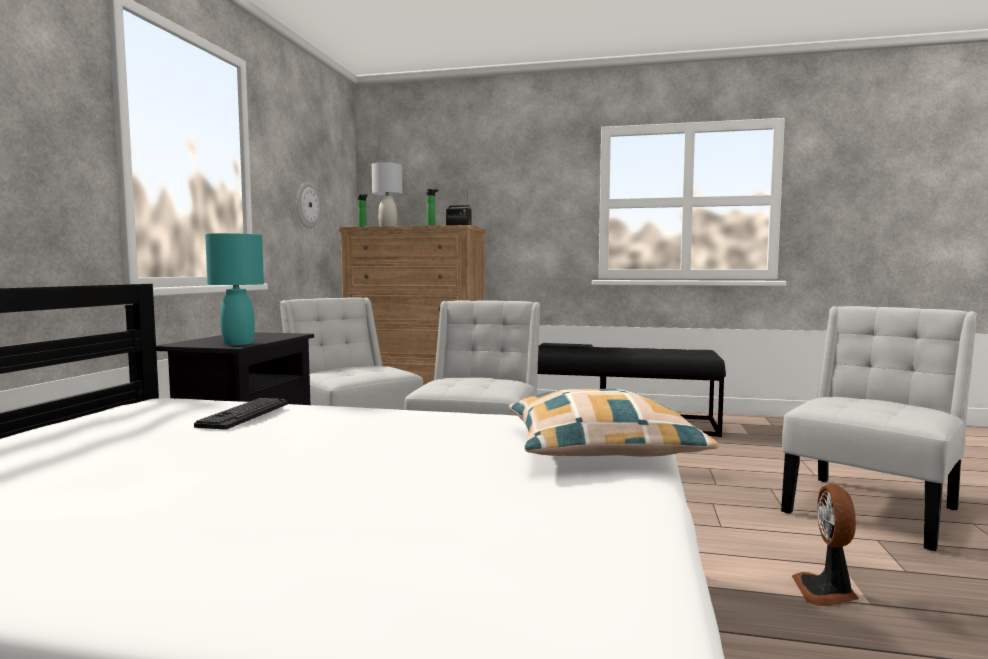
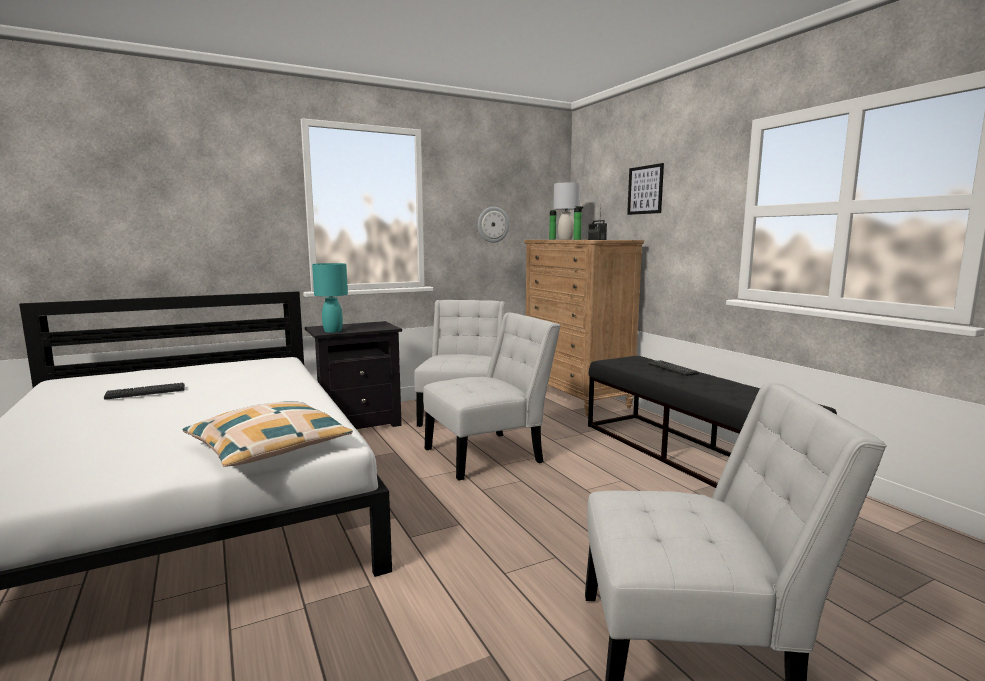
camera: 50 degrees right, 5 degrees up
(244, 414) = (259, 376): keyboard -> keyboard (146, 392)
(479, 179) = (645, 190): none -> picture
(826, 592) = (420, 654): fan -> none

